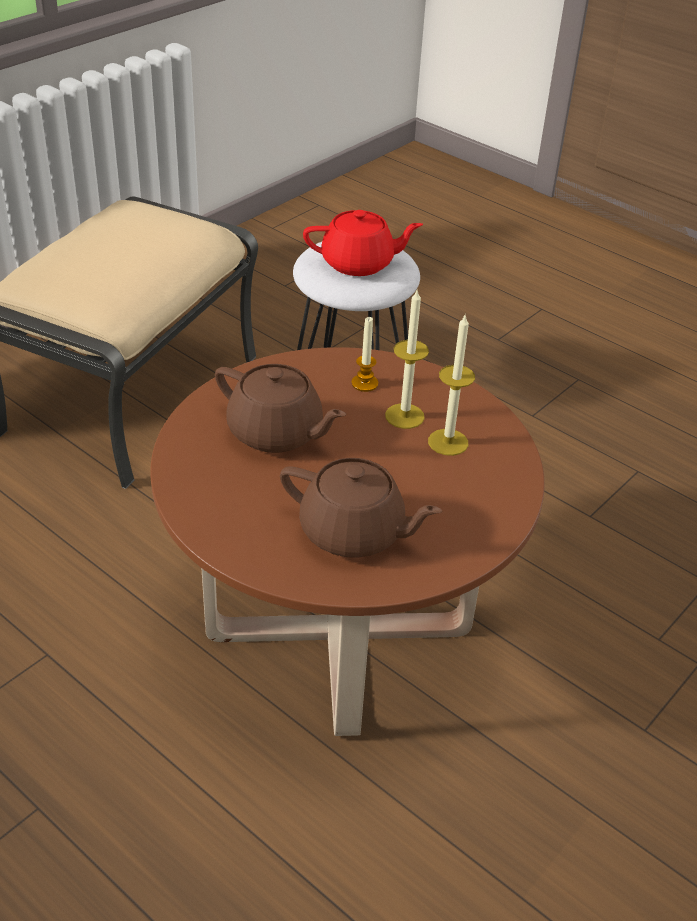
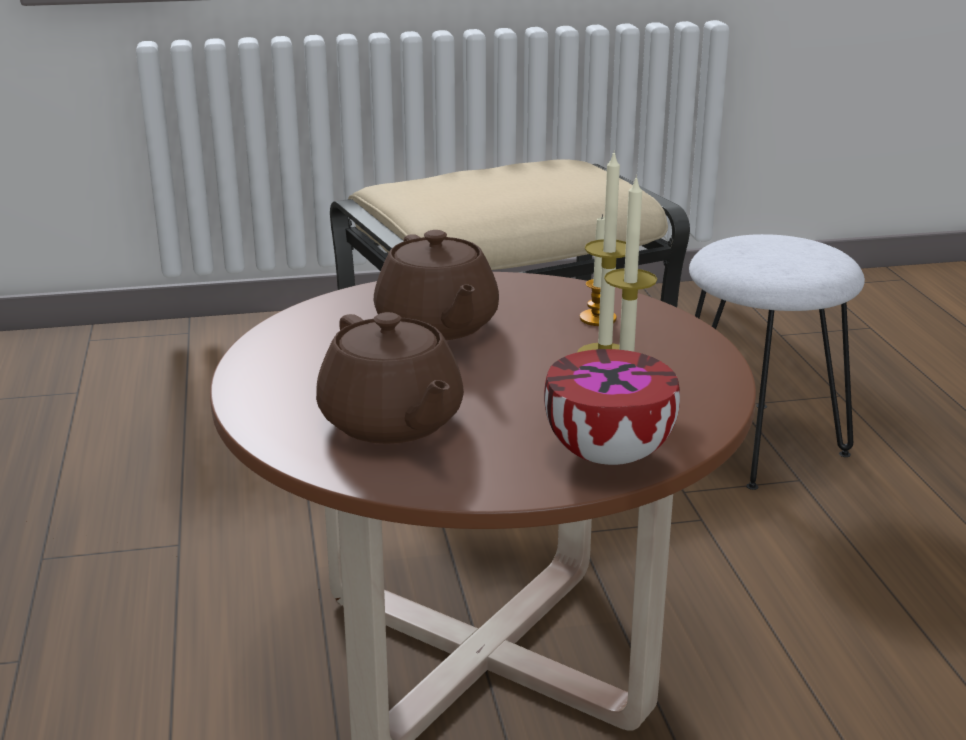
camera: 40 degrees right, 15 degrees down
(359, 263) = (776, 256): red teapot -> none
(495, 500) = (606, 456): none -> bowl

